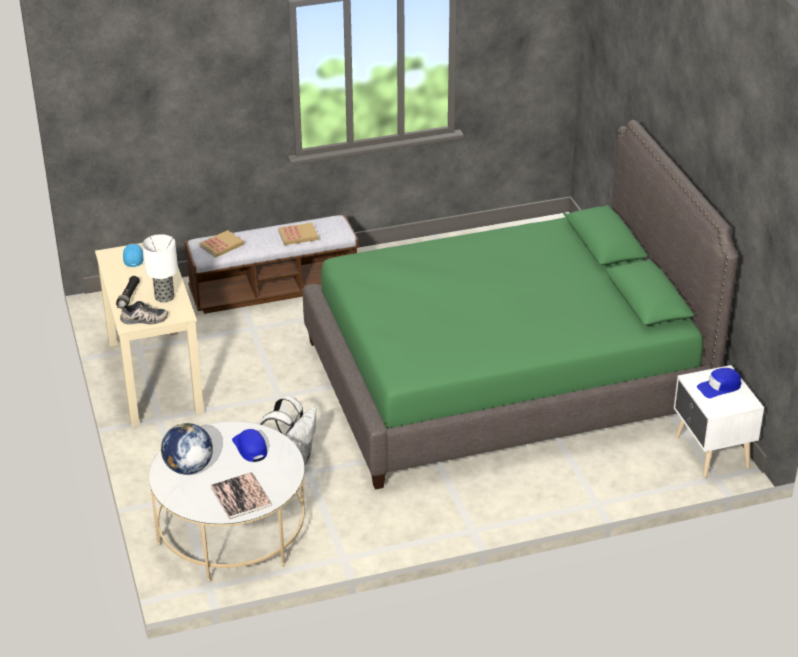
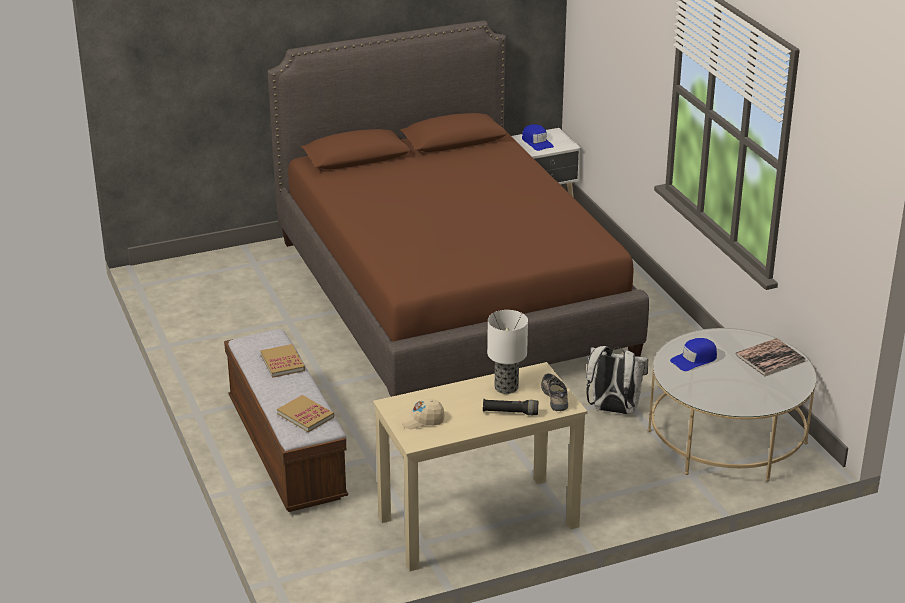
camera: 95 degrees left, 5 degrees down
(133, 257) = (421, 420): blue cap -> beige cap
(188, 468) = (740, 392): globe -> none
(505, 380) = (451, 297): green bed -> brown bed

